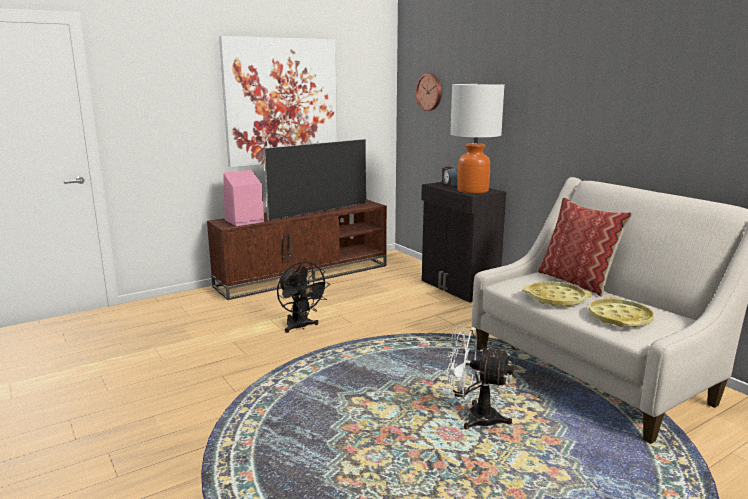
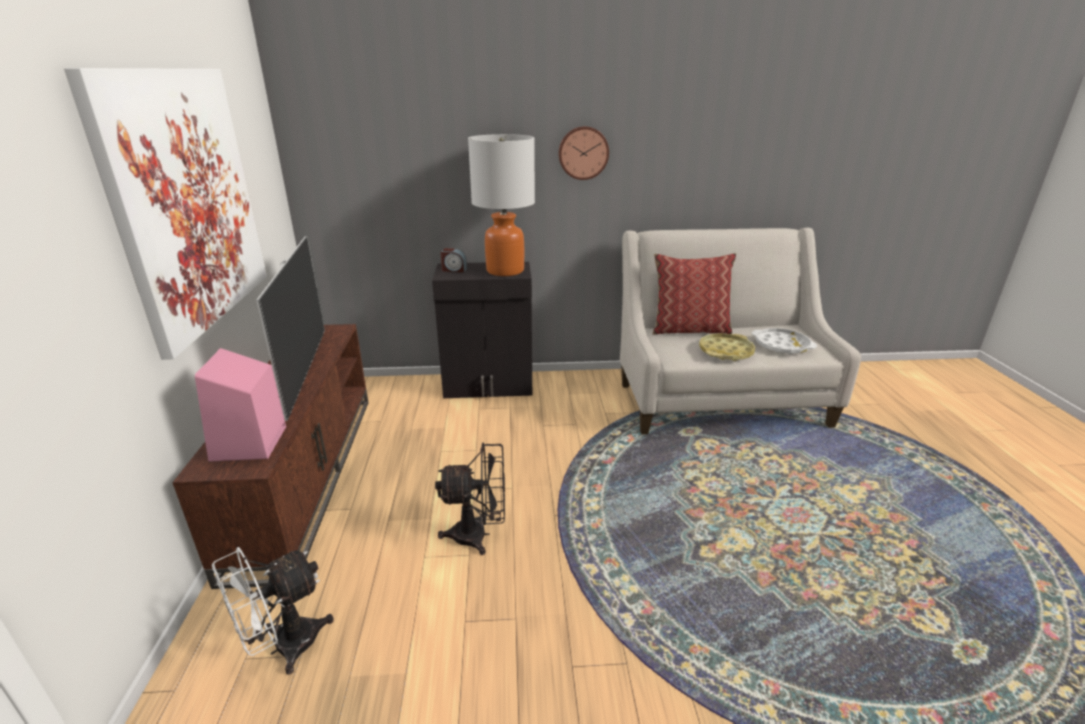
camera: 60 degrees left, 10 degrees up
(430, 92) = (364, 149): wall clock -> wall clock (583, 153)
(473, 417) = (769, 490): white fan -> white fan (284, 647)
(619, 318) = (782, 345): yellow tray -> white tray

